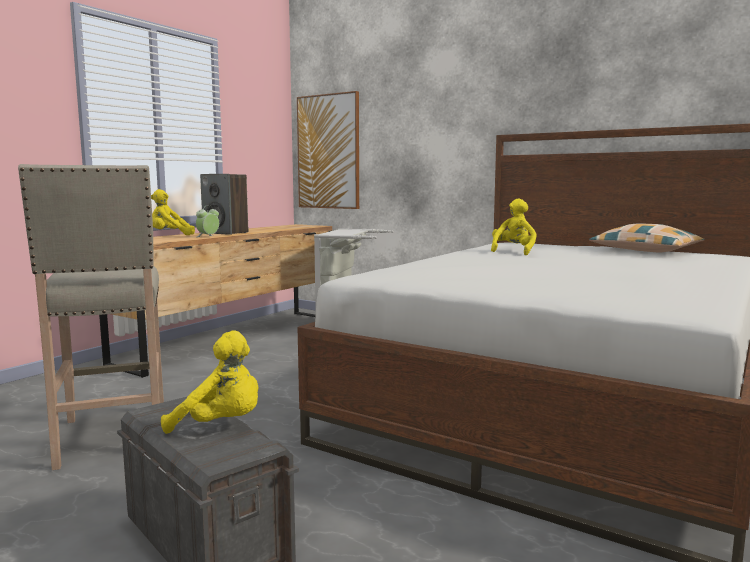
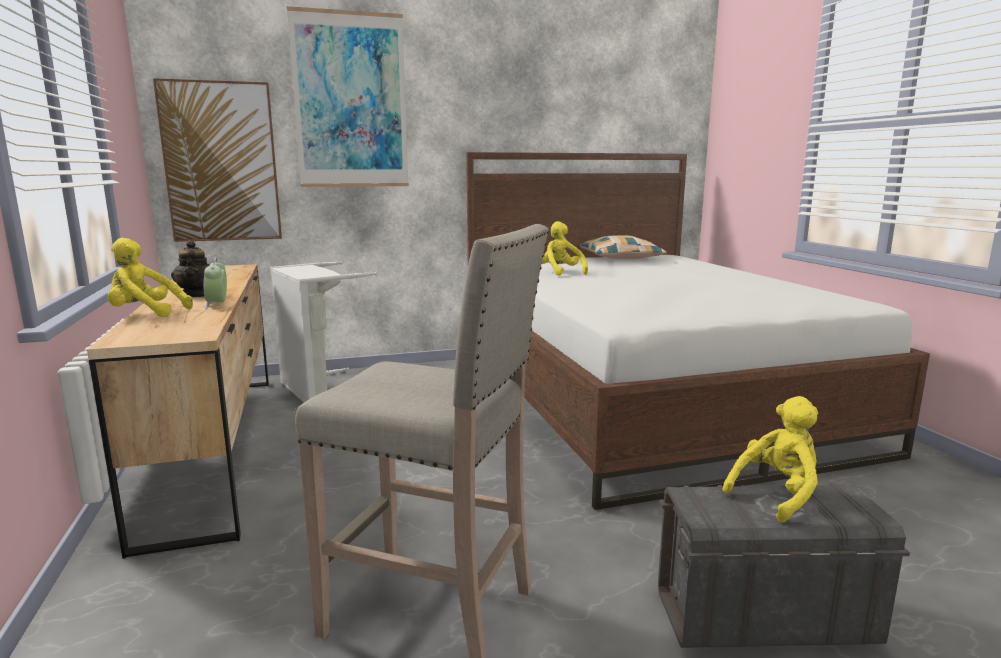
camera: 50 degrees left, 5 degrees up
(170, 235) = (145, 314): yellow plush toy -> yellow plush toy turned 60 degrees clockwise
(226, 232) = (197, 295): speaker -> teapot
(410, 98) = (350, 101): none -> picture

